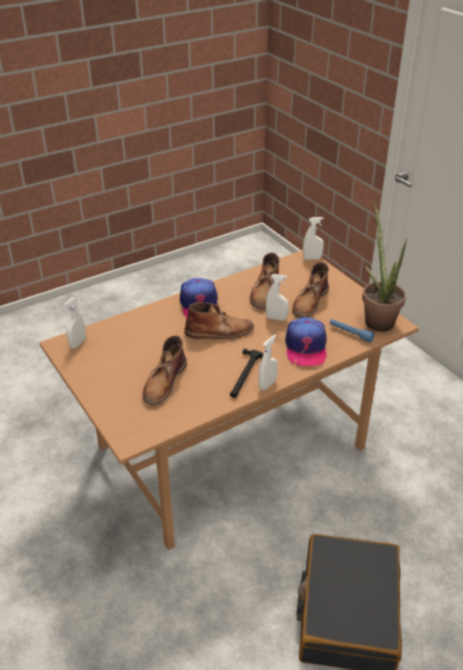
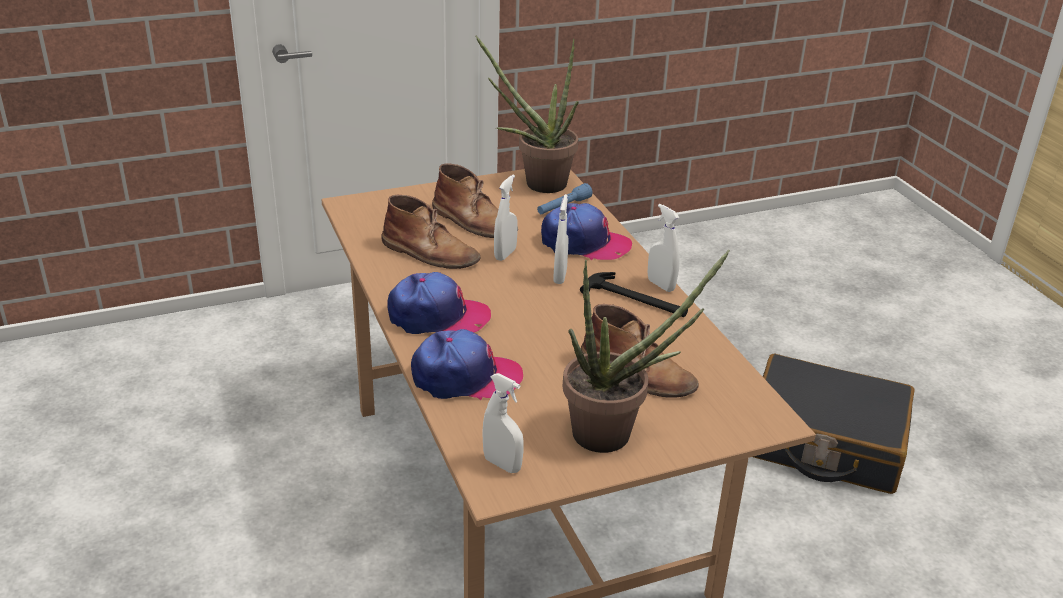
camera: 80 degrees left, 5 degrees down
(106, 378) = (615, 434): none -> potted plant
(146, 322) = (465, 377): none -> cap
(220, 331) = (521, 307): brown boot -> none
(312, 258) = (356, 200): white spray bottle -> white spray bottle (560, 276)

